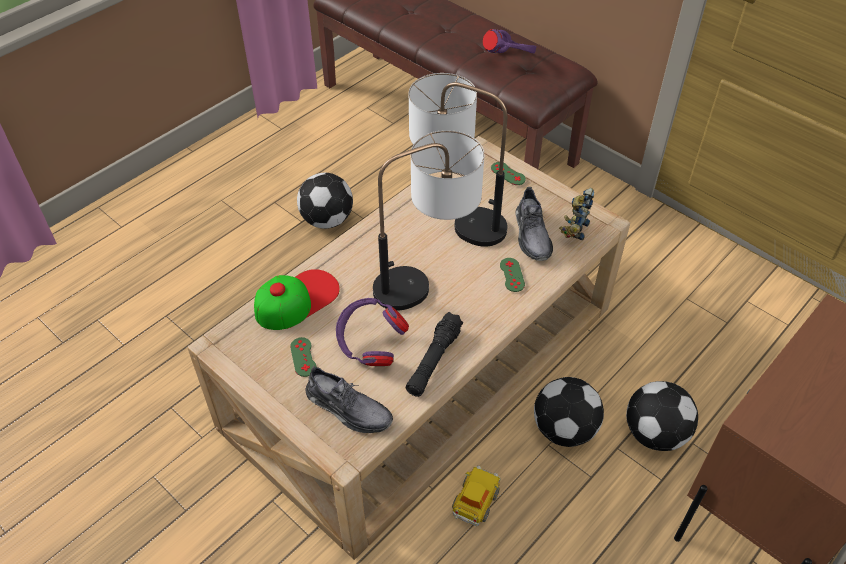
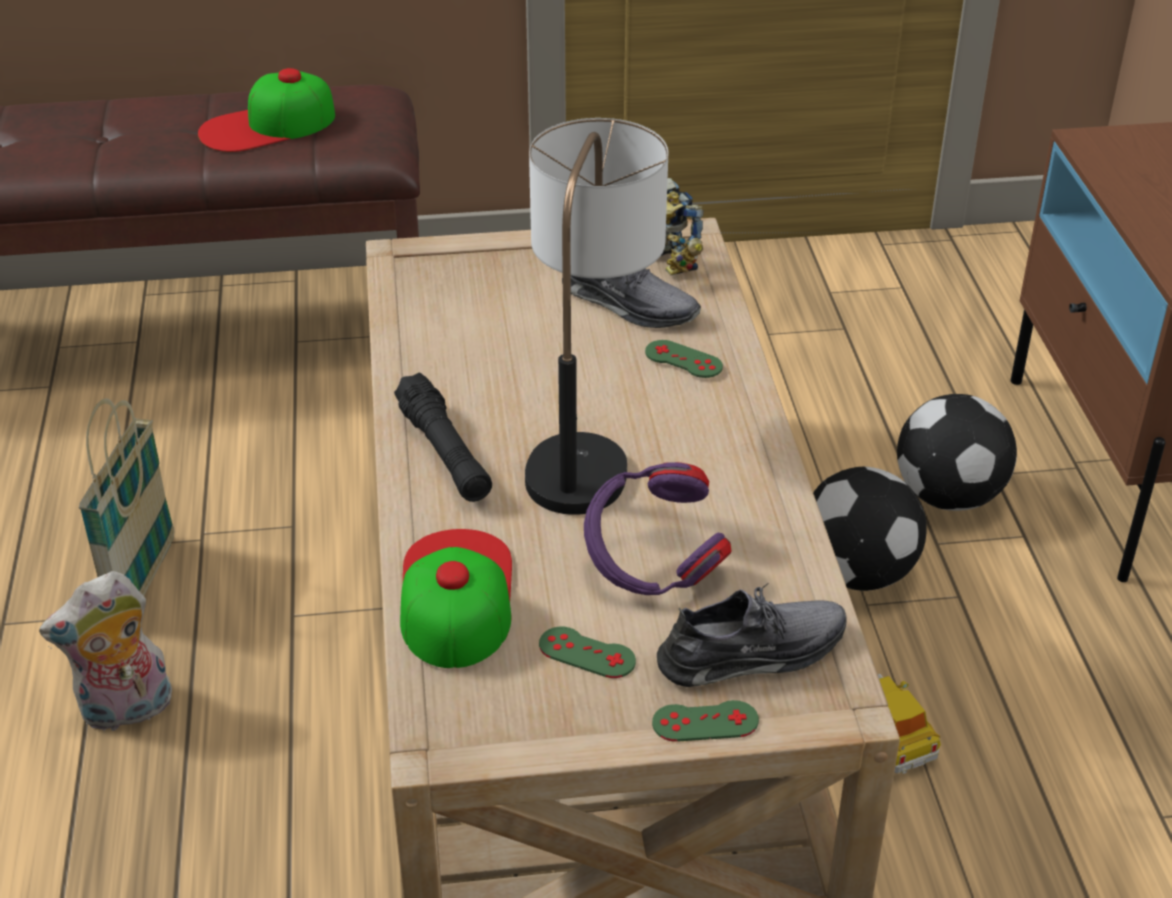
camera: 50 degrees left, 10 degrees down
(266, 261) = (126, 712): none -> plush toy
(327, 219) = (142, 582): football -> basket
(434, 360) = (757, 516): black flashlight -> black flashlight (444, 453)
(457, 219) = (506, 350): table lamp -> none
(508, 174) = (484, 258): green game controller -> green game controller (705, 722)
(509, 60) = (267, 125): purple headphones -> cap

